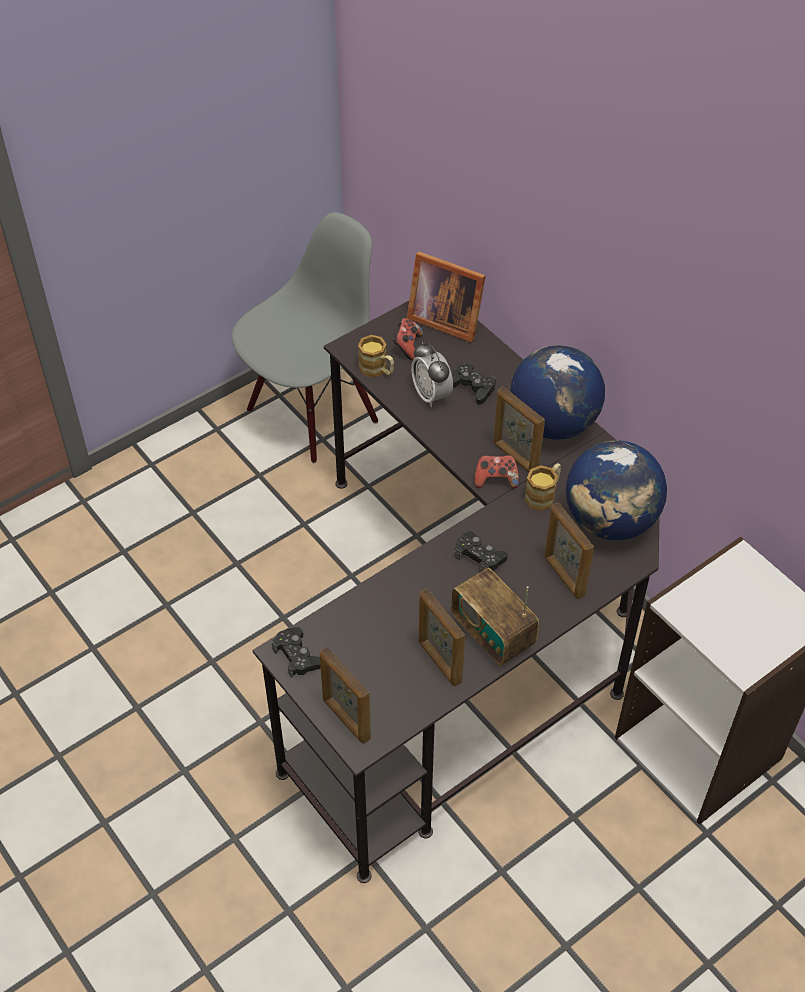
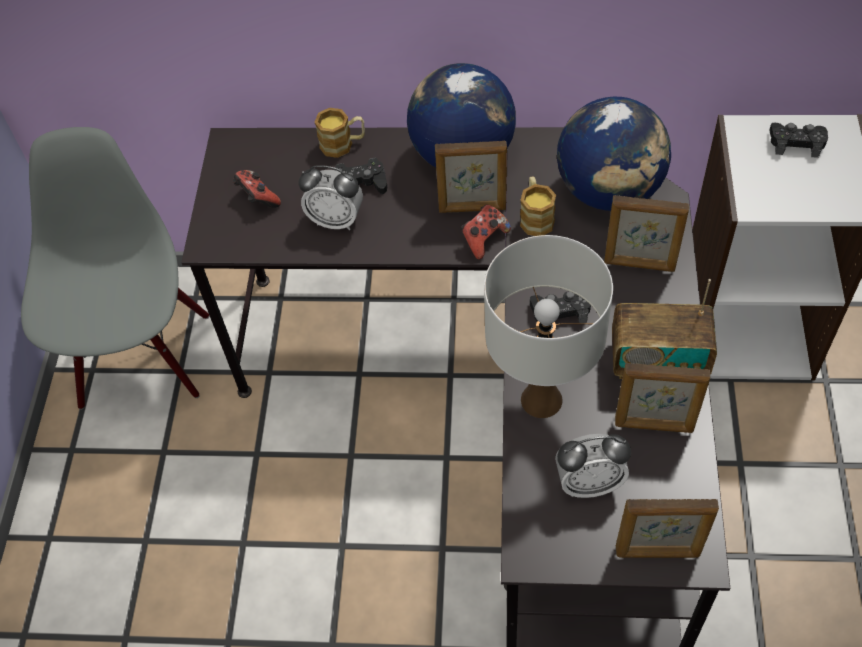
camera: 45 degrees left, 5 degrees up
(297, 656) = (545, 545): black game controller -> black game controller (796, 143)
(362, 652) = (589, 483): none -> alarm clock
(377, 370) = (260, 240): mug -> mug (343, 144)
(400, 589) = (540, 399): none -> white table lamp
(444, 318) = (256, 150): picture frame -> none

